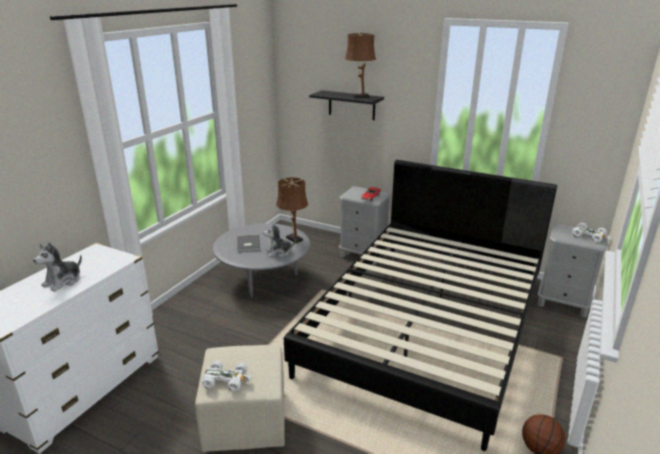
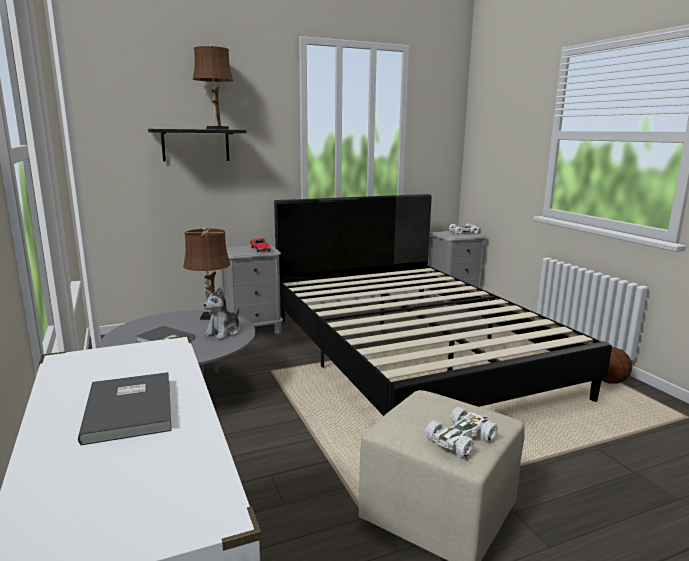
camera: 50 degrees left, 10 degrees down
(63, 281) = (132, 408): plush toy -> grey book

